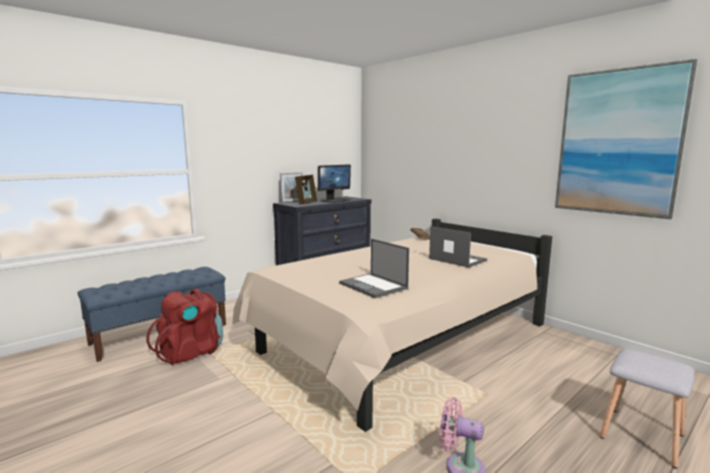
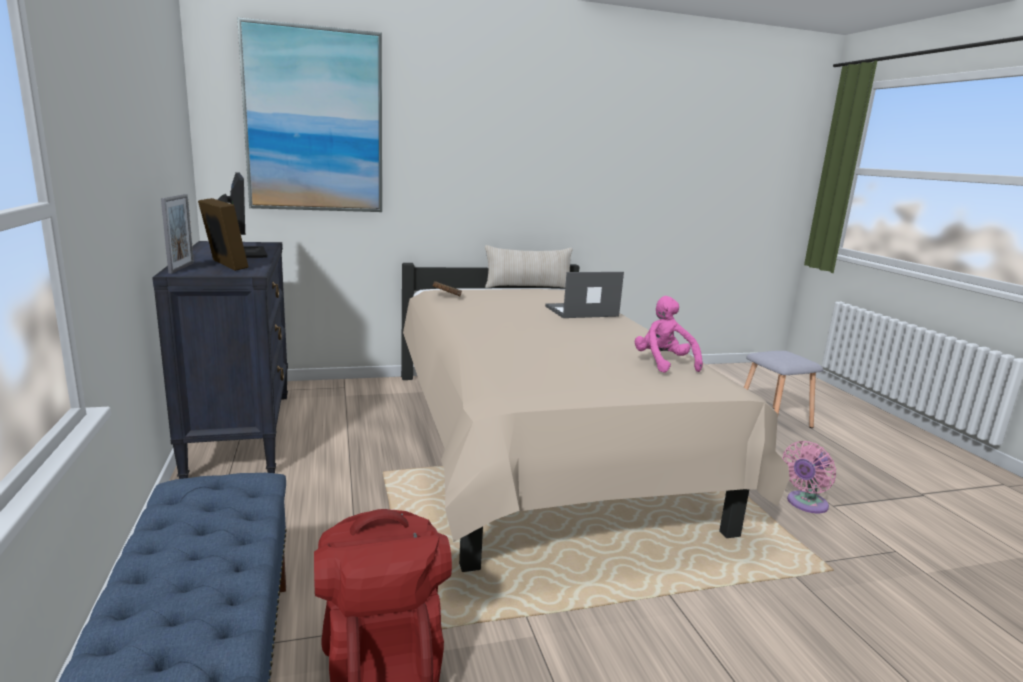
camera: 65 degrees left, 5 degrees up
(374, 286) = (663, 363): laptop -> pink plush toy
(499, 246) = (528, 287): none -> beige pillow
(618, 143) = (638, 155): picture -> picture (314, 121)

